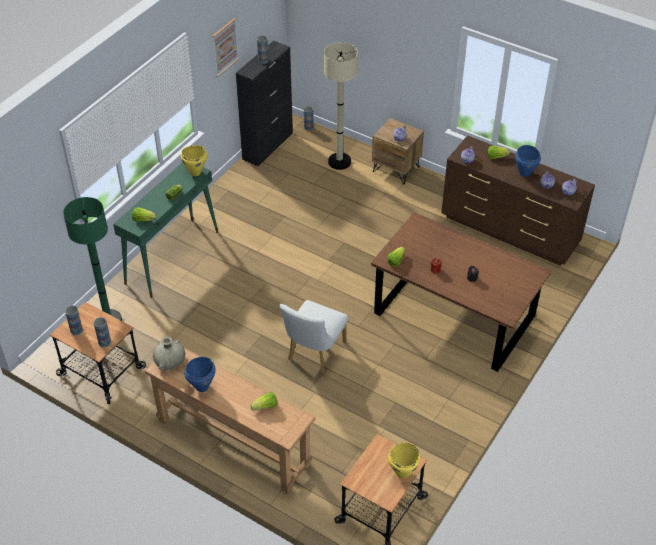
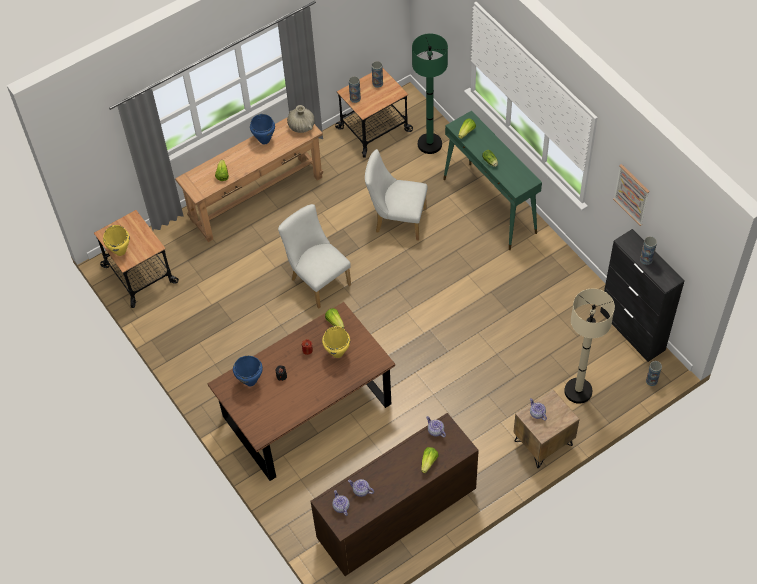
camera: 115 degrees right, 10 degrees up
(195, 172) = (517, 185): yellow cooking pot -> yellow cooking pot (337, 353)
(216, 317) = (396, 220): none -> white chair
(525, 173) = (389, 478): blue cooking pot -> blue cooking pot (250, 381)

